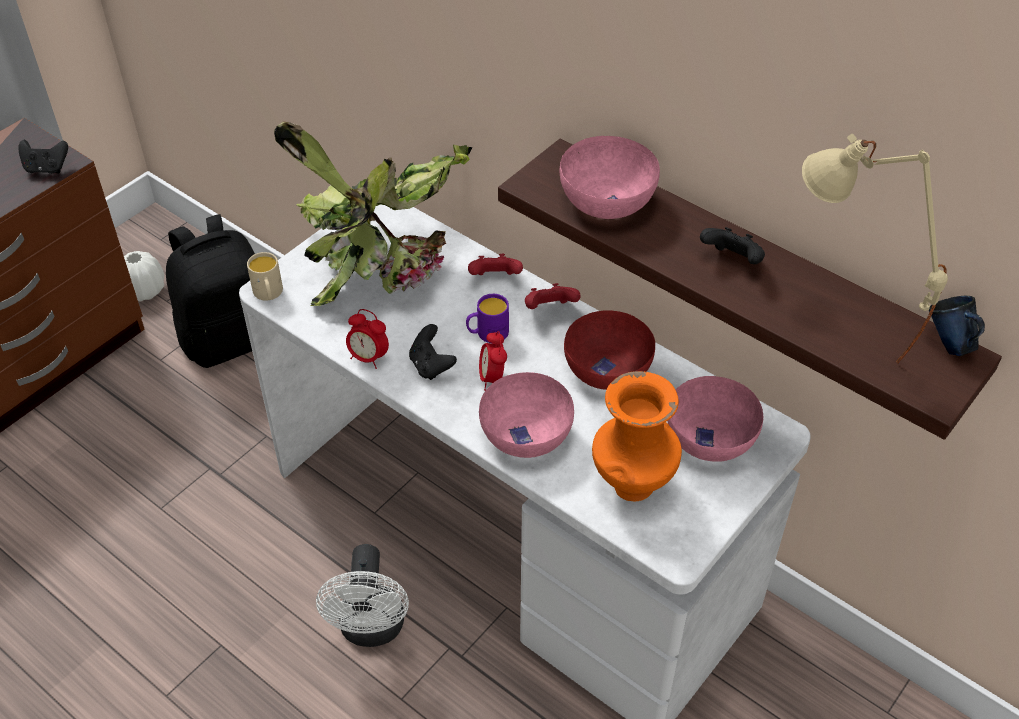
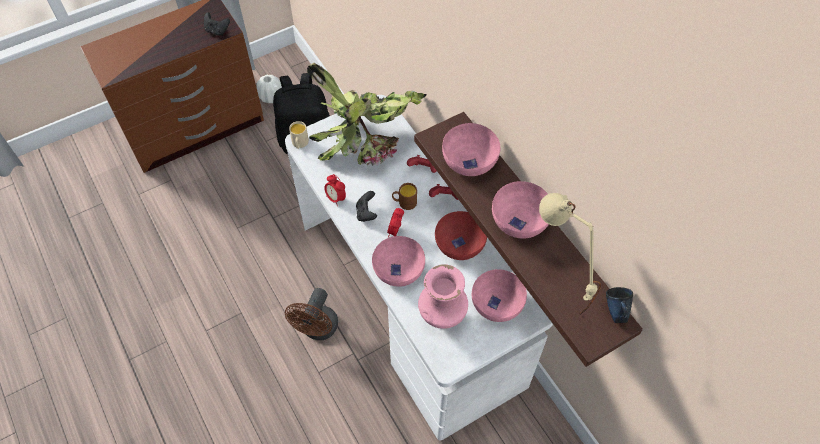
camera: 20 degrees right, 10 degrees up
(371, 630) = (318, 330): white fan -> brown fan
(487, 334) = (404, 202): purple mug -> brown mug
(632, 485) = (441, 318): orange vase -> pink vase
(732, 261) = (520, 221): black game controller -> pink bowl

